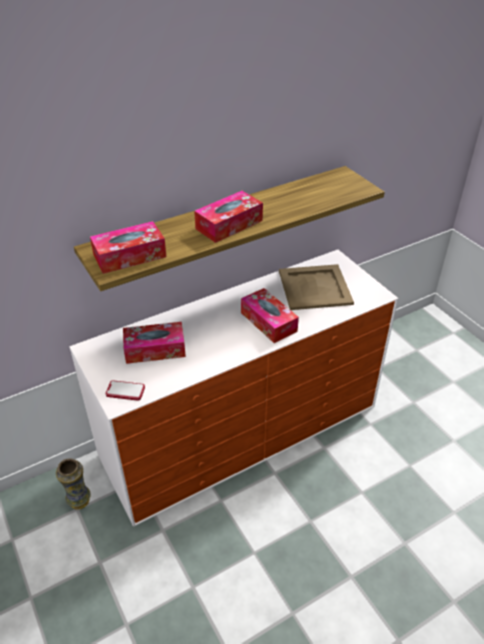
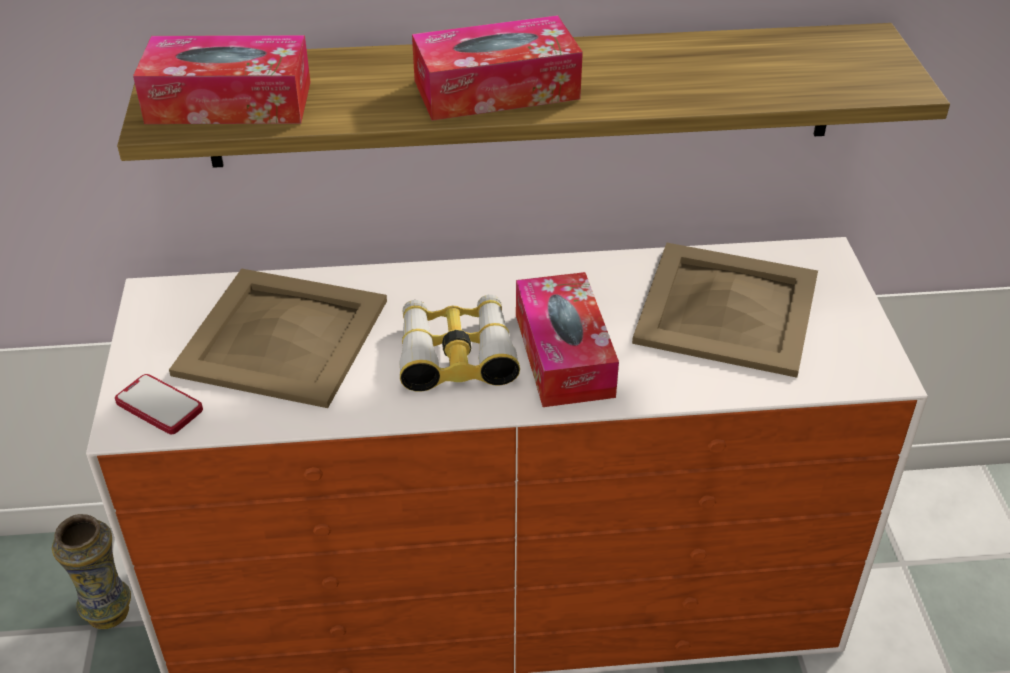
camera: 25 degrees right, 0 degrees up
(155, 349) = (280, 338): tissue box -> beige tray
(228, 334) = (456, 353): none -> binoculars

